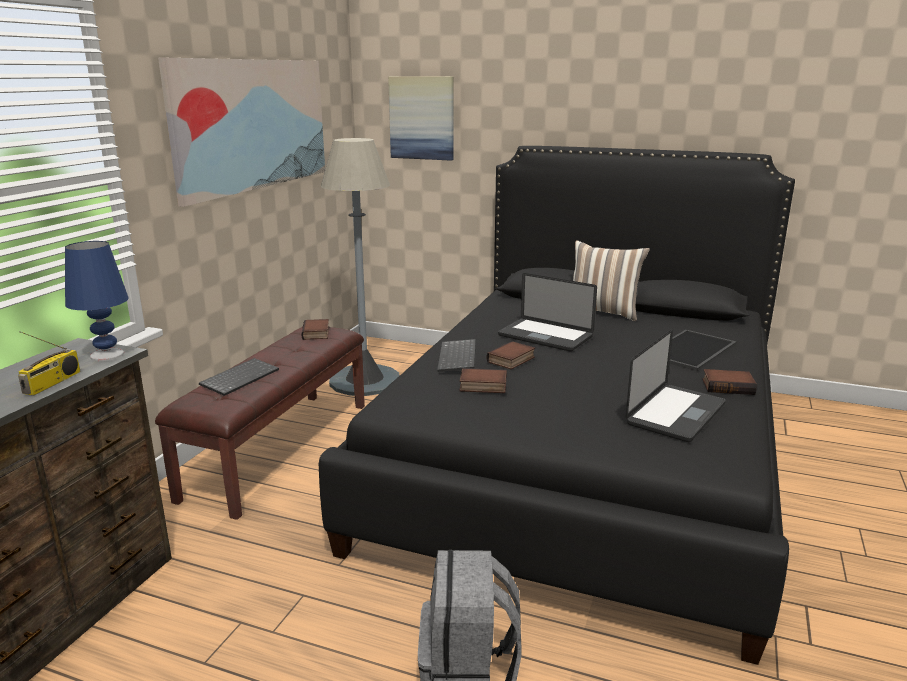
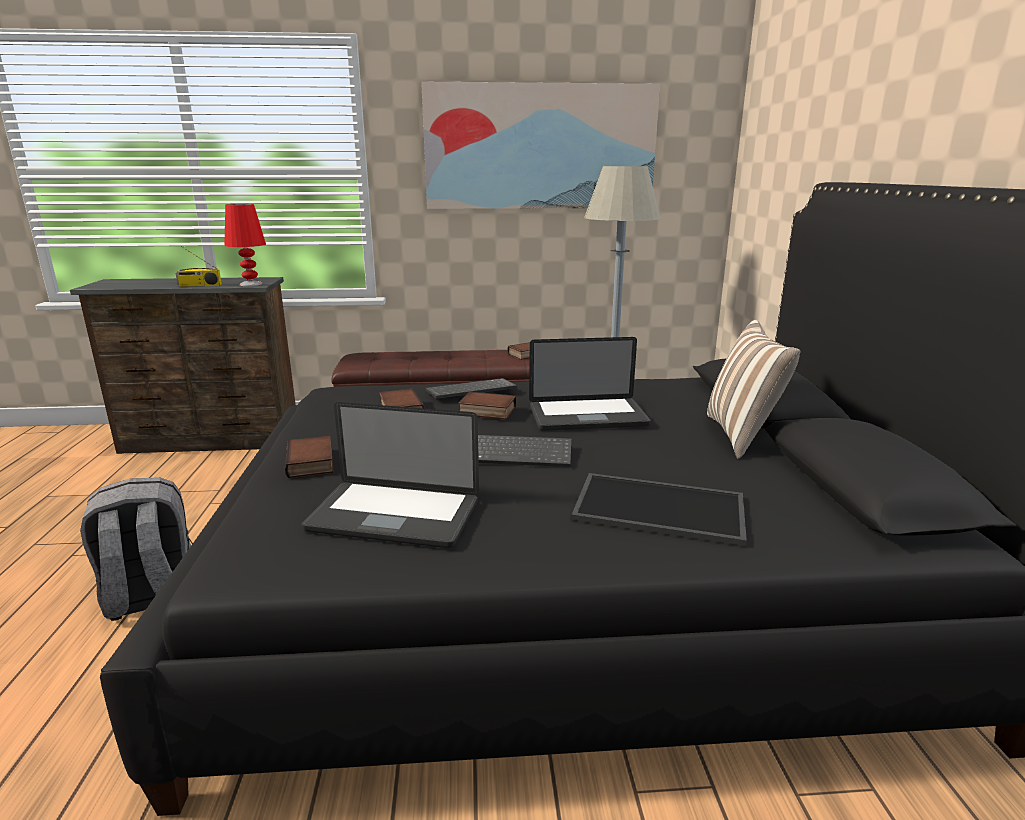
camera: 65 degrees right, 0 degrees up
(107, 355) = (250, 284): blue table lamp -> red table lamp
(240, 378) = (410, 356): keyboard -> keyboard (519, 453)
(422, 118) = (775, 149): picture -> none
(545, 336) = (587, 416): laptop -> laptop turned 105 degrees counterclockwise
(728, 386) = (530, 549): book -> book (312, 463)

